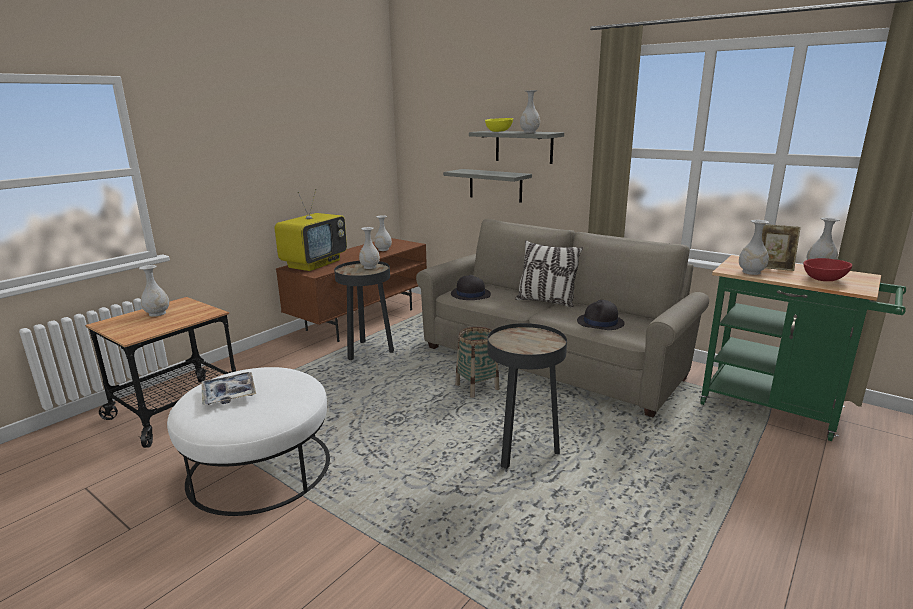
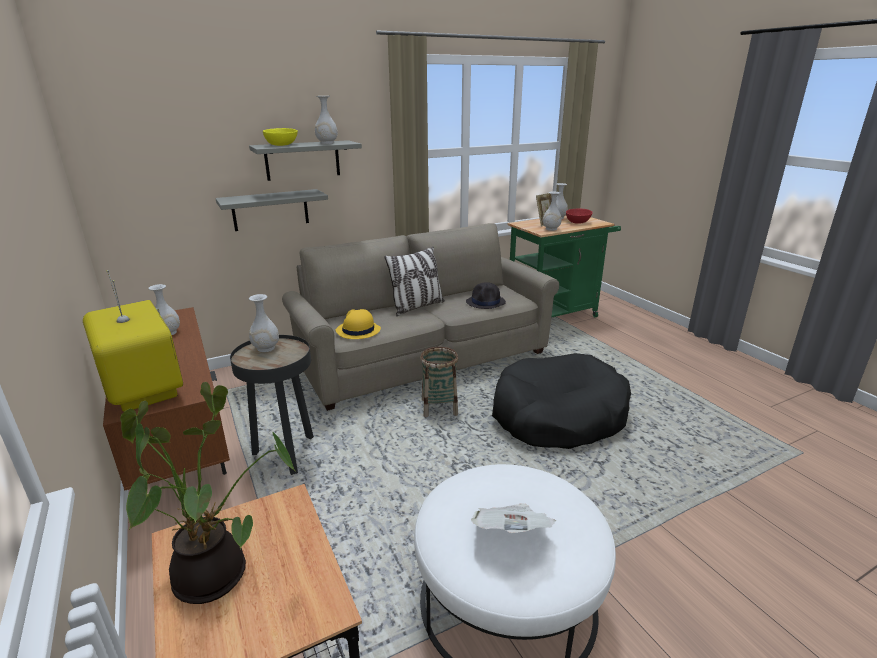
camera: 65 degrees left, 5 degrees up
(157, 313) = (217, 574): white vase -> potted plant
(229, 394) = (511, 534): tray -> newspaper
(470, 294) = (358, 330): black hat -> yellow hat
(523, 451) = (558, 415): black side table -> black dog bed

